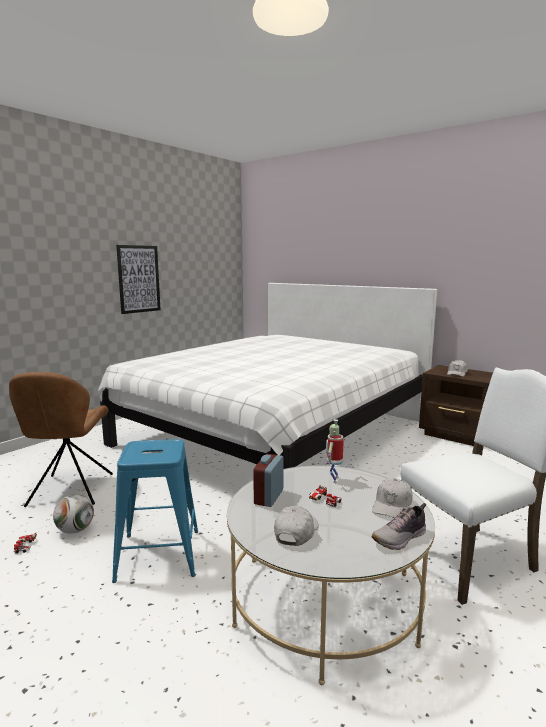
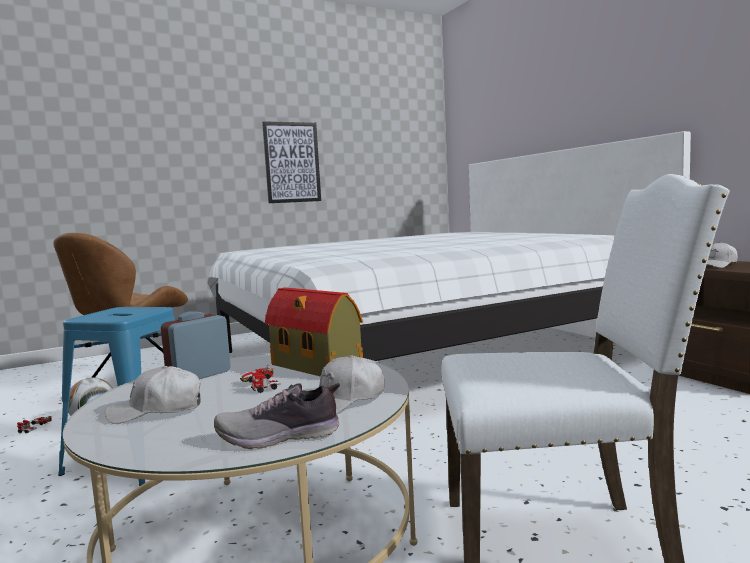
camera: 25 degrees right, 5 degrees down
(296, 532) = (157, 410): white cap -> white cap turned 150 degrees counterclockwise
(333, 479) = (317, 366): toy robot -> toy house

